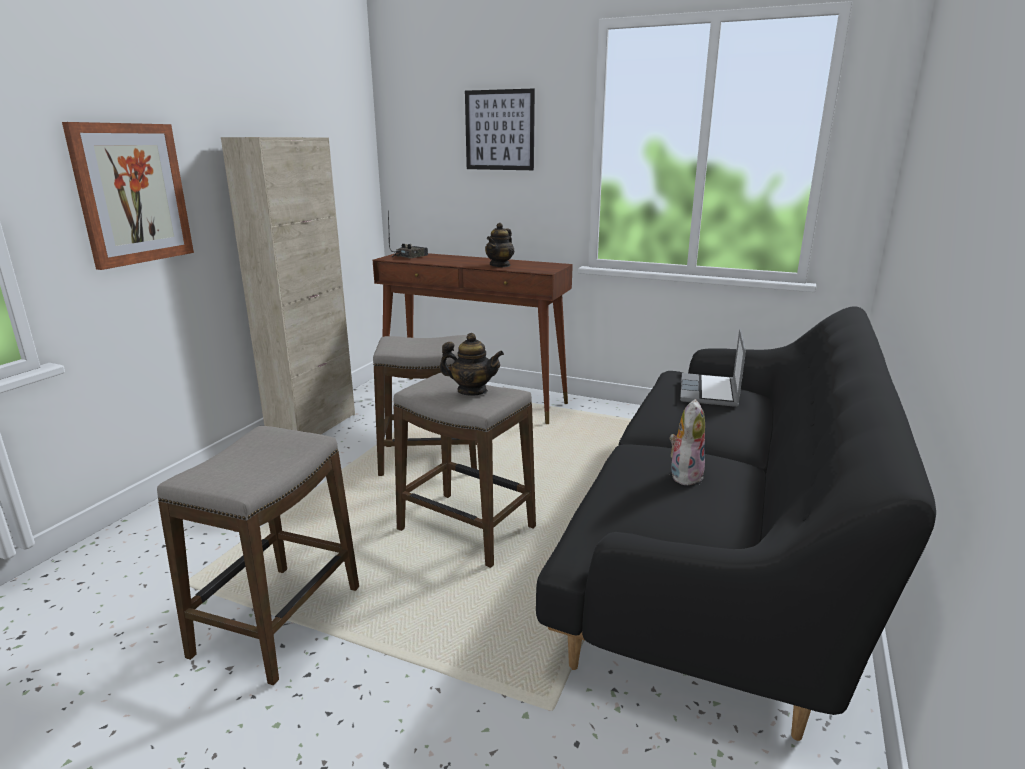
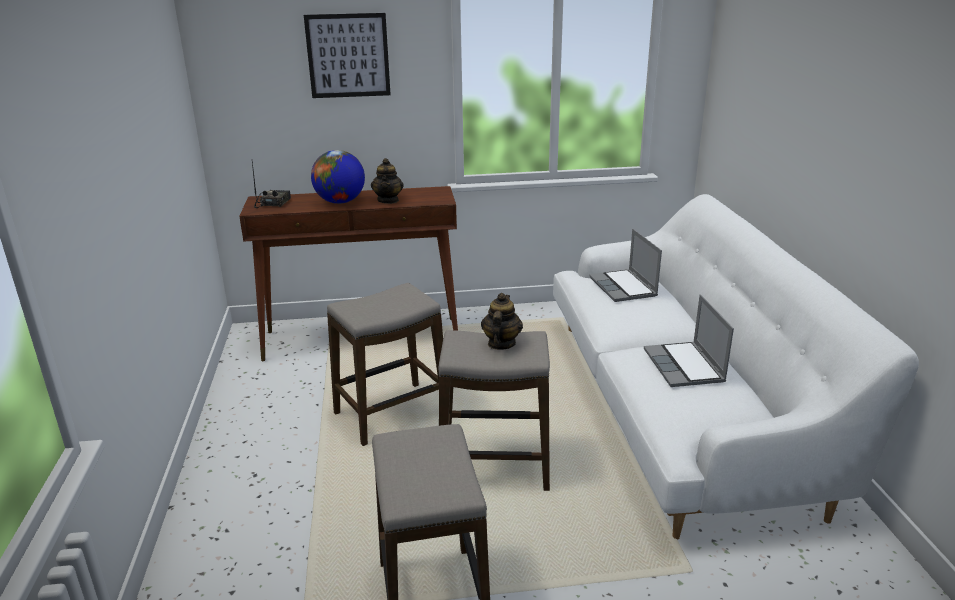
camera: 30 degrees left, 5 degrees up
(132, 194) = (88, 218): picture -> none
(313, 427) = (229, 418): beige cabinet -> none
(460, 261) = (340, 202): none -> globe
(472, 391) = (501, 344): teapot -> teapot turned 60 degrees counterclockwise
(684, 474) = (685, 367): plush toy -> laptop
(721, 541) = (680, 407): black sofa -> white sofa

